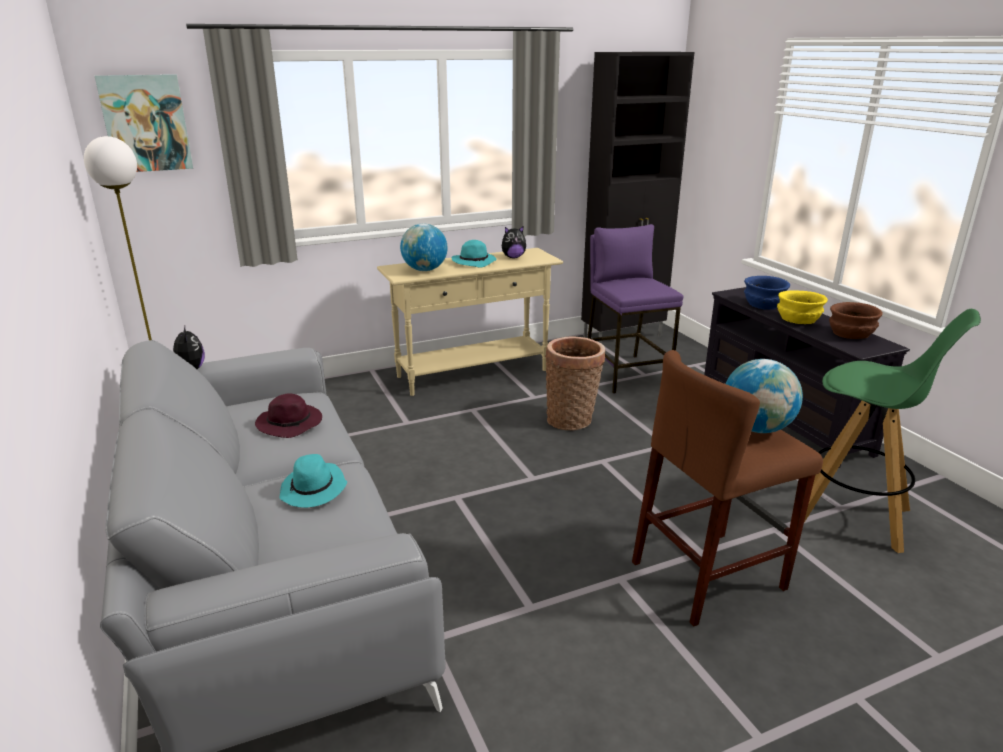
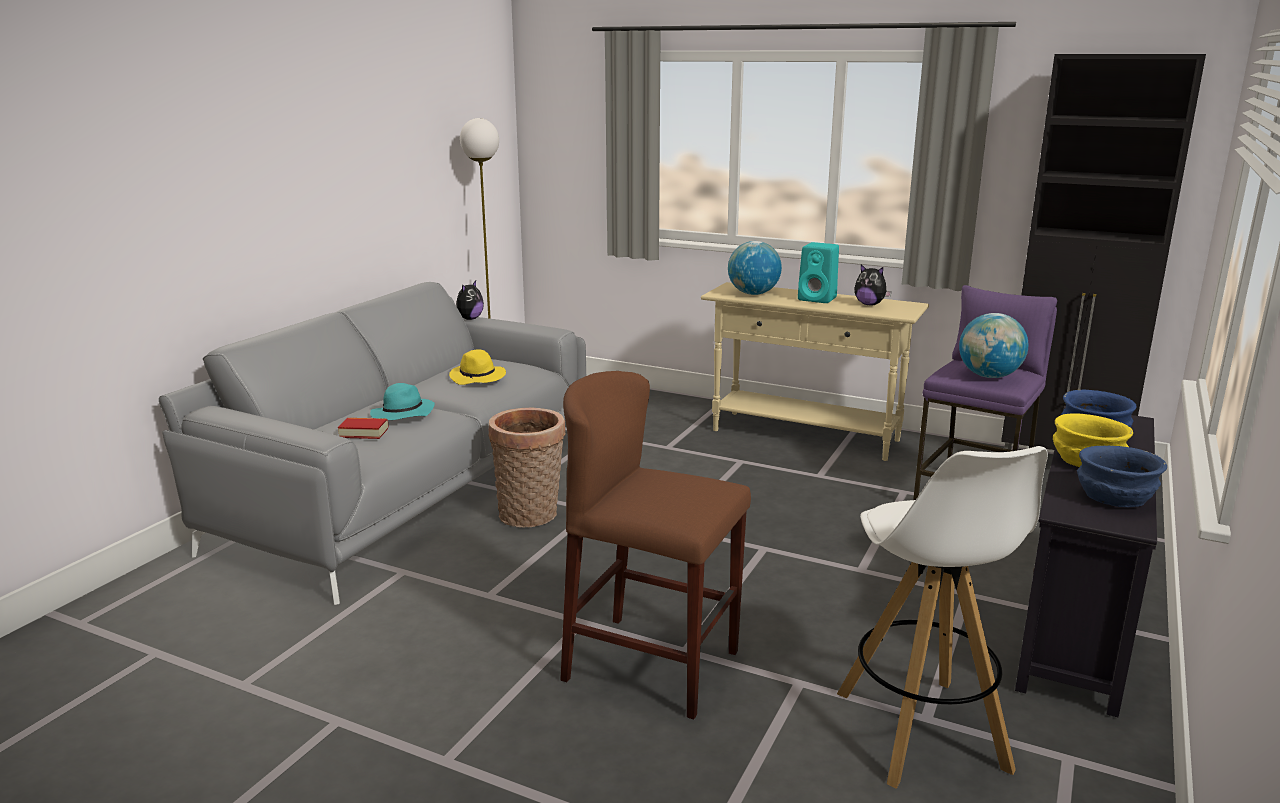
camera: 50 degrees right, 5 degrees down
(146, 123) = (561, 114): picture -> none
(291, 424) = (478, 378): purple hat -> yellow hat
(324, 526) = (364, 433): none -> book
(474, 262) = (818, 299): turquoise hat -> turquoise speaker
(572, 419) = (813, 507): basket -> basket (530, 516)
(757, 428) = (692, 495): globe -> globe (989, 376)
(850, 334) = (1113, 498): brown bowl -> blue bowl
(854, 516) = (922, 732): green stool -> white stool

